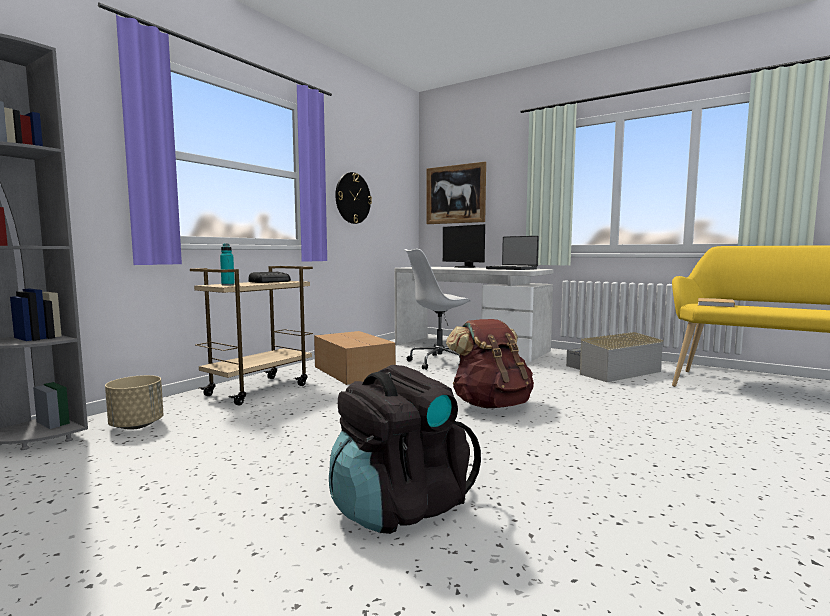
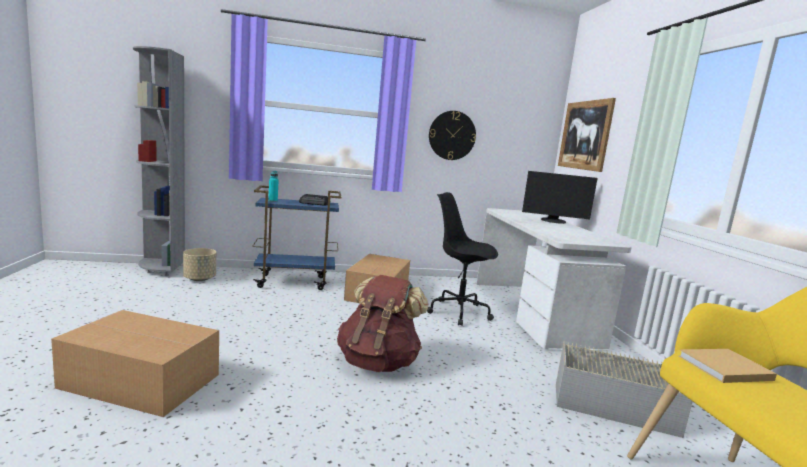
camera: 45 degrees right, 5 degrees up
(260, 389) = (295, 282): beige cart -> blue cart
(400, 506) = (142, 382): black backpack -> cardboard box
(437, 363) = (457, 312): white office chair -> black office chair
(464, 267) = (553, 221): monitor -> monitor turned 90 degrees counterclockwise
(512, 269) = (573, 235): laptop -> none

